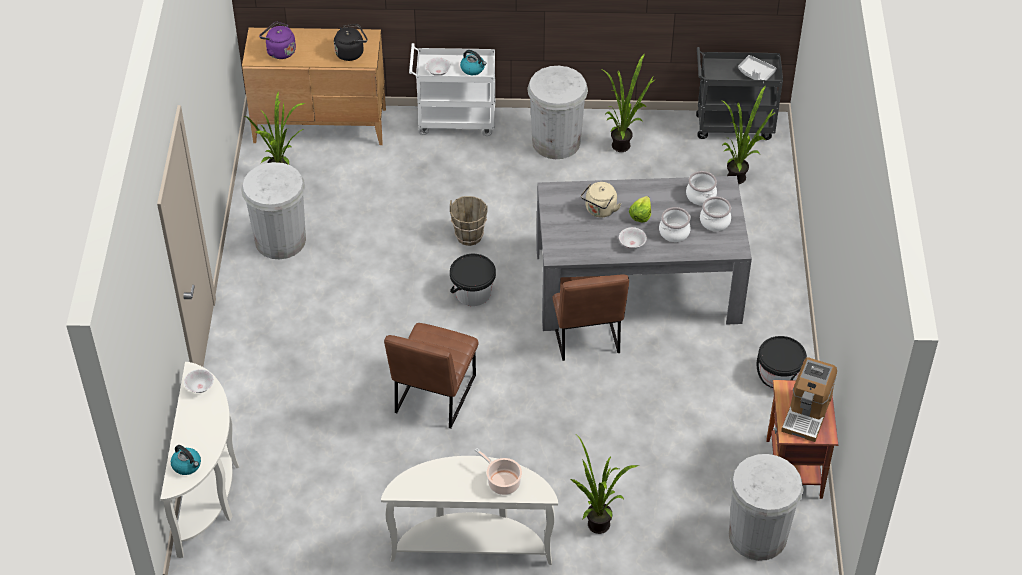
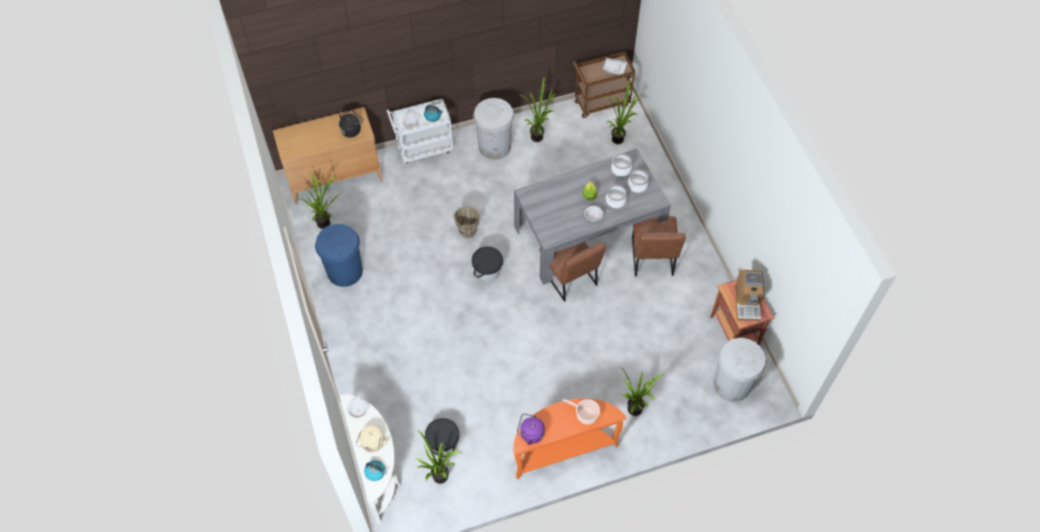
camera: 20 degrees left, 10 degrees up
(279, 51) = (302, 142): purple kettle -> purple kettle (530, 434)
(280, 240) = (345, 271): white trash can -> blue trash can
(284, 529) = (438, 480): none -> potted plant
(434, 395) = (494, 352): brown chair -> brown chair (652, 258)
(472, 544) = (562, 449): white console table -> orange console table
(600, 210) = (562, 199): beige kettle -> beige kettle (373, 444)
(731, 128) = (600, 105): grey cart -> brown cart
(778, 376) = (699, 271): black bucket -> black bucket (443, 443)

